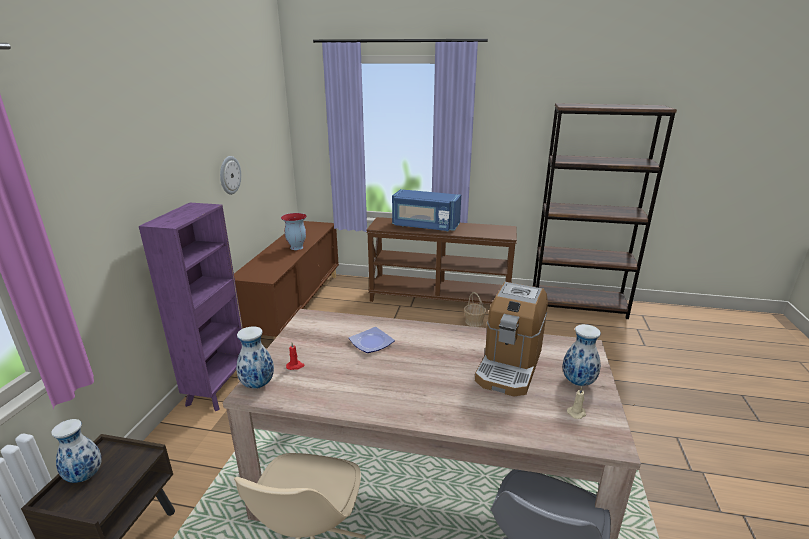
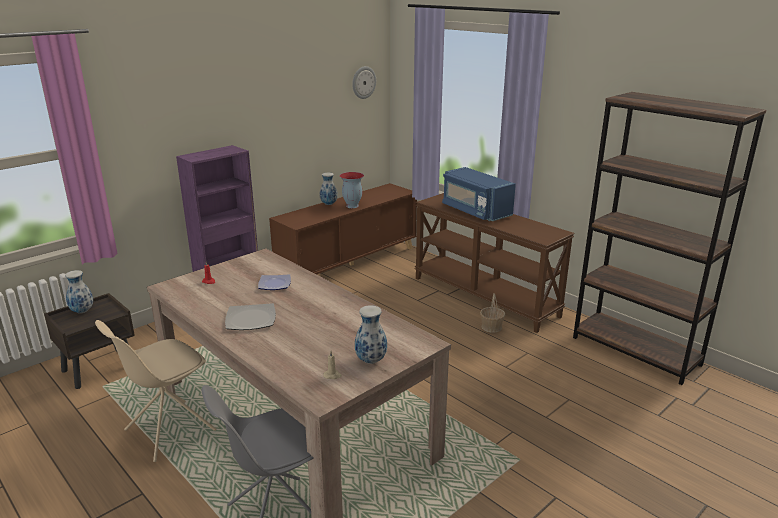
camera: 35 degrees right, 0 degrees up
(229, 175) = (291, 127): wall clock -> wall clock (363, 82)
(257, 385) = (174, 284): vase -> vase (328, 204)
(408, 389) = (250, 319): none -> plate
(509, 365) = (341, 331): coffee machine -> none

